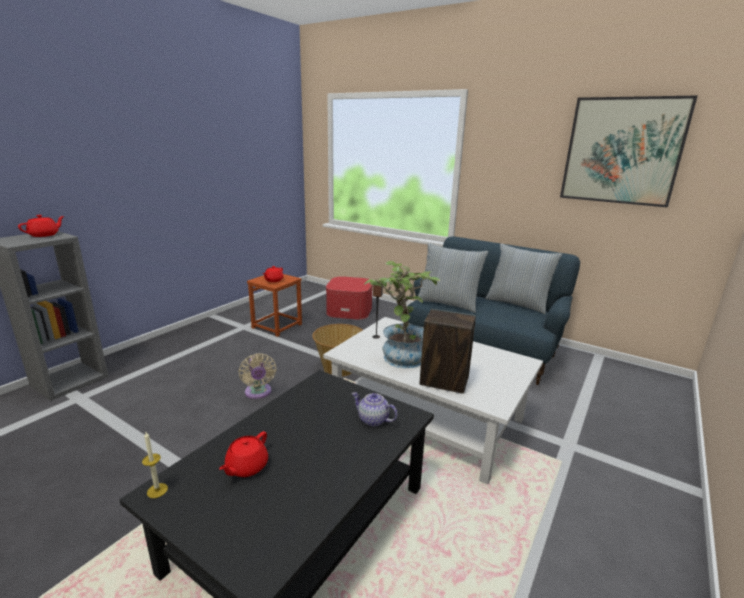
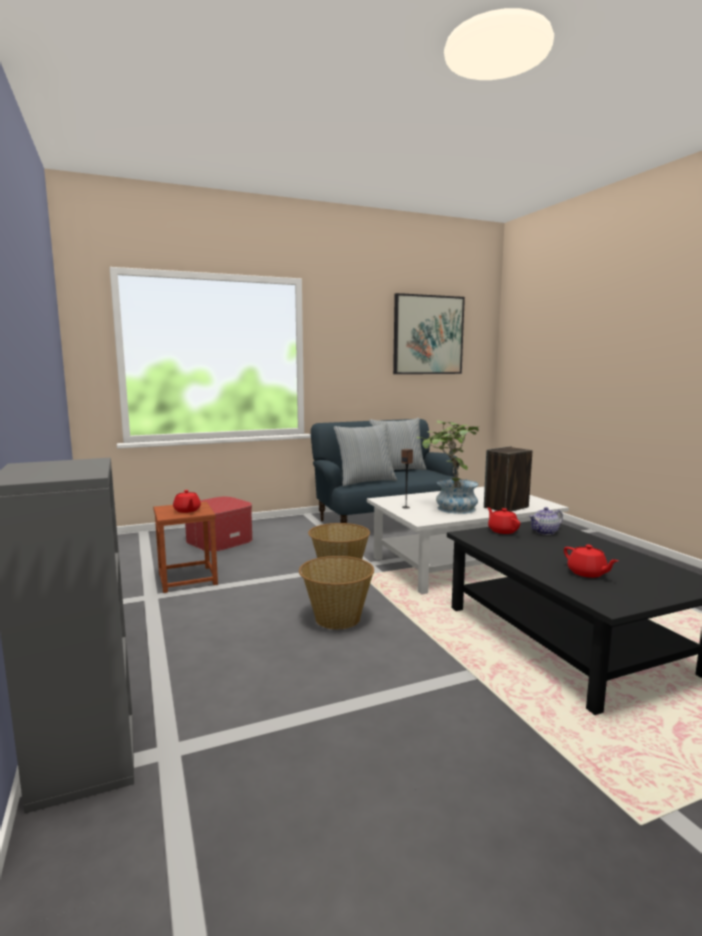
camera: 55 degrees left, 10 degrees down
(45, 235) = (49, 465): red teapot -> red teapot (502, 531)
(157, 490) = (606, 604): candle -> none
(258, 393) = (336, 618): beige fan -> basket

